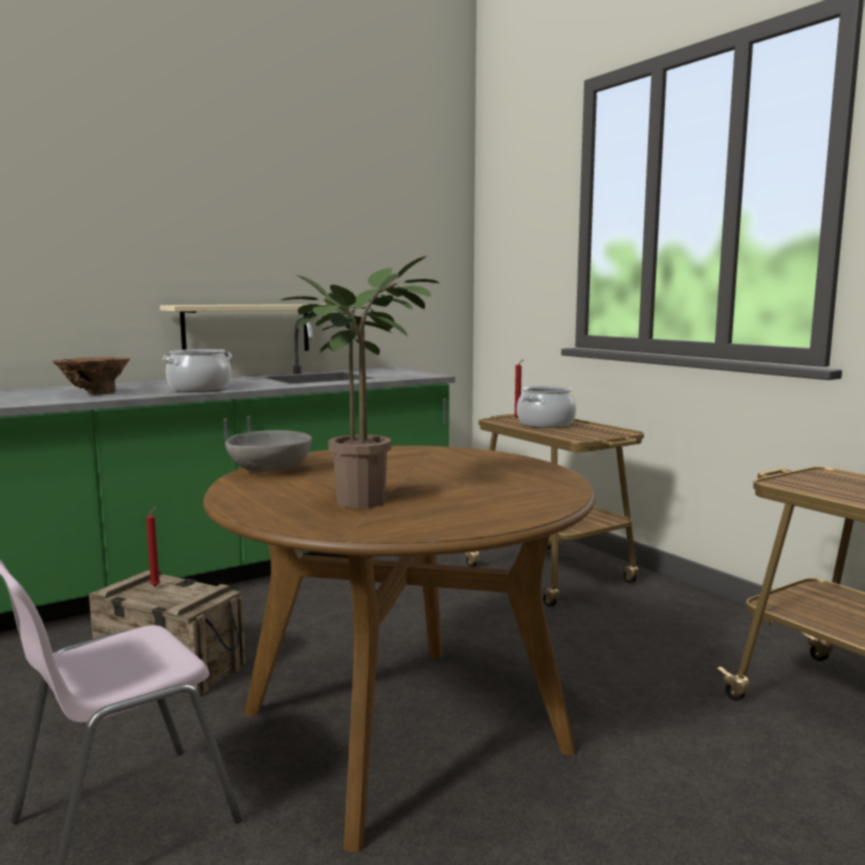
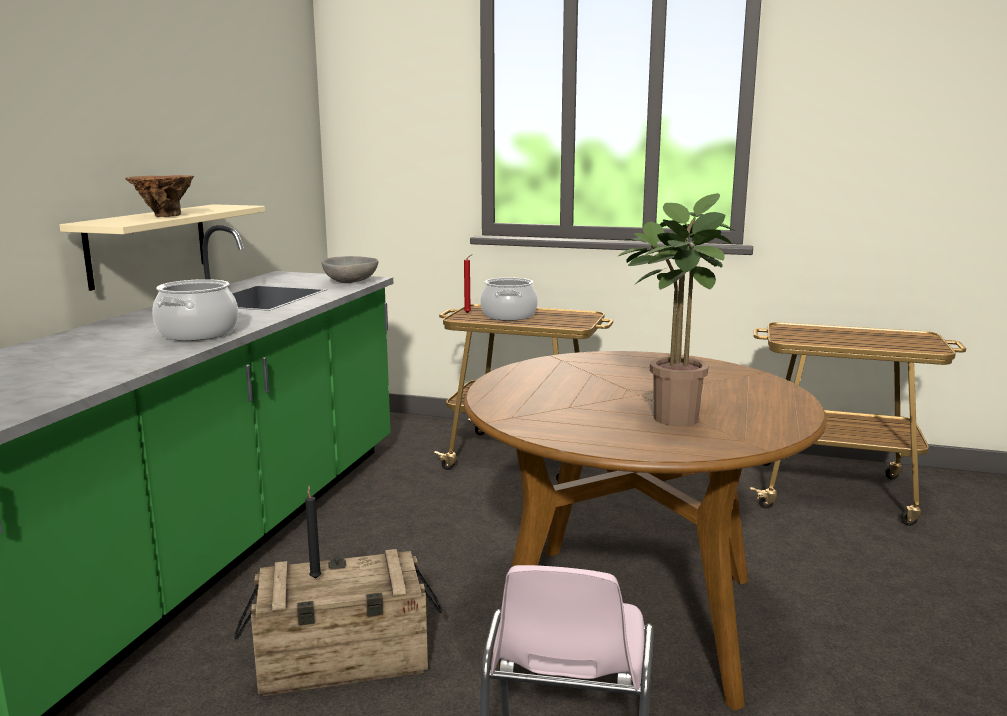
camera: 40 degrees left, 5 degrees up
(94, 393) = (88, 363): brown vase -> brown vase (163, 216)
(156, 586) = (315, 577): red candle -> black candle
(269, 470) = (512, 411): grey bowl -> grey bowl (350, 282)

